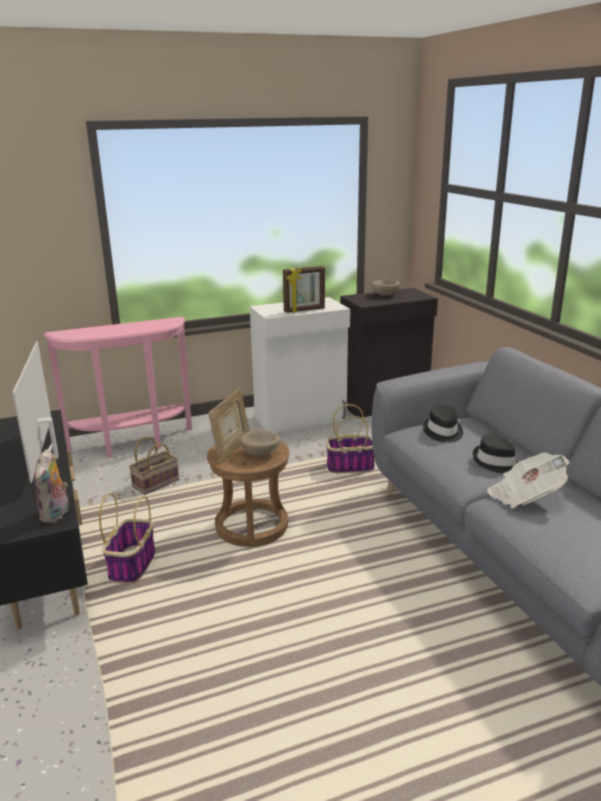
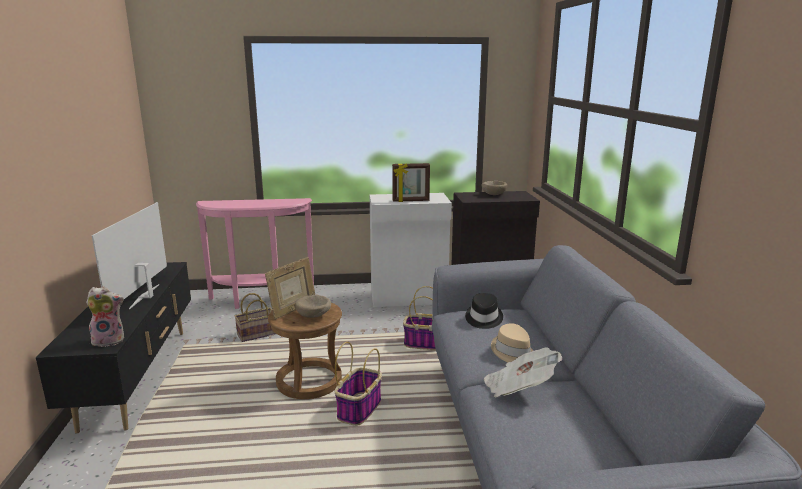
camera: 15 degrees right, 5 degrees down
(56, 514) = (110, 340): plush toy -> plush toy turned 120 degrees counterclockwise
(132, 564) = (194, 396): basket -> basket (359, 408)
(496, 462) = (513, 353): black hat -> beige hat

